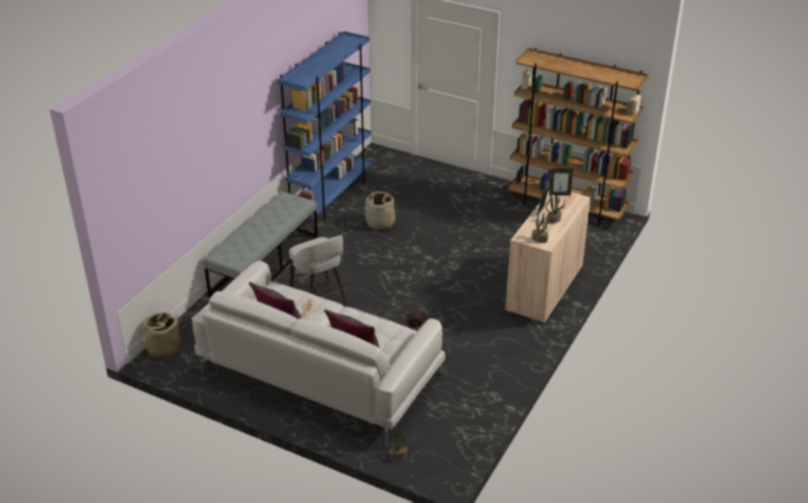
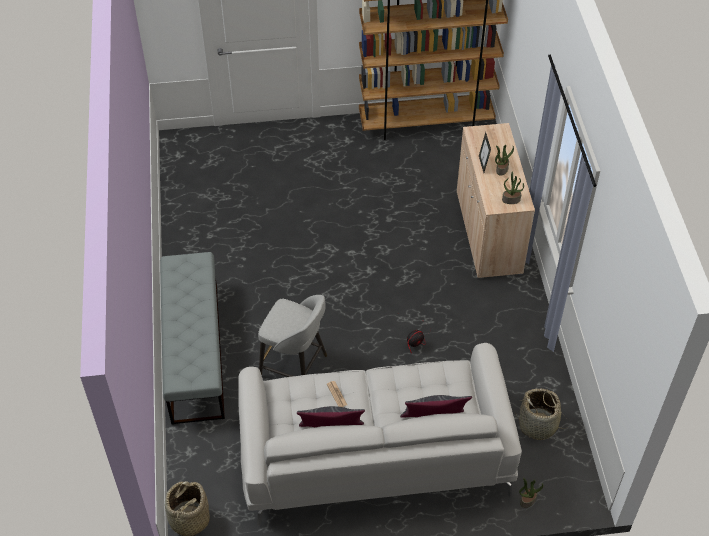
camera: 35 degrees left, 15 degrees up
(331, 196) = (182, 224): blue bookcase -> none
(380, 224) = (266, 234): basket -> basket (538, 425)
(559, 194) = (478, 133): picture frame -> none

